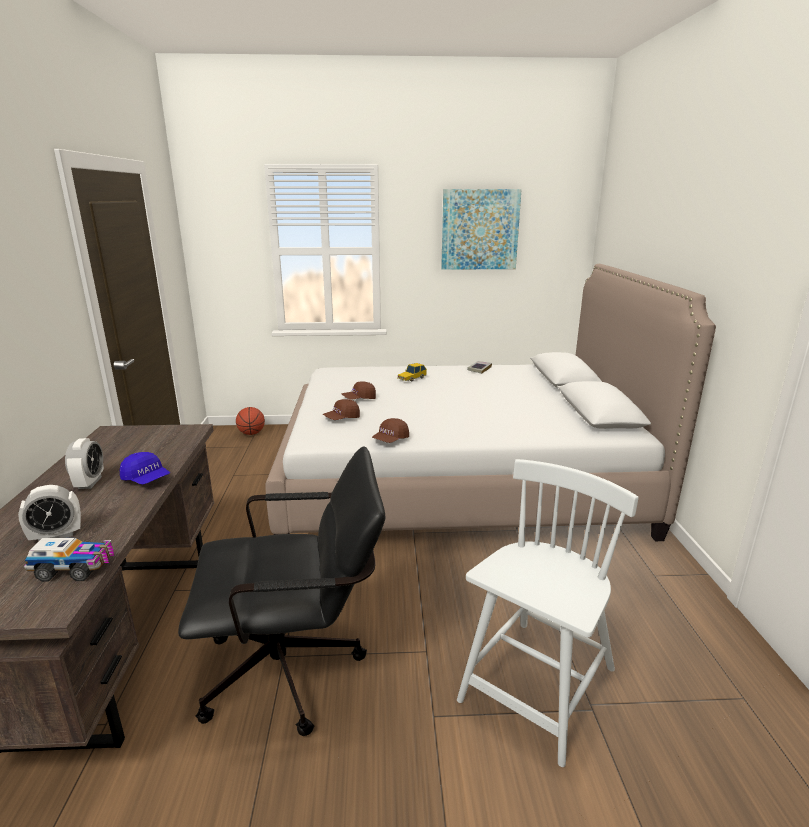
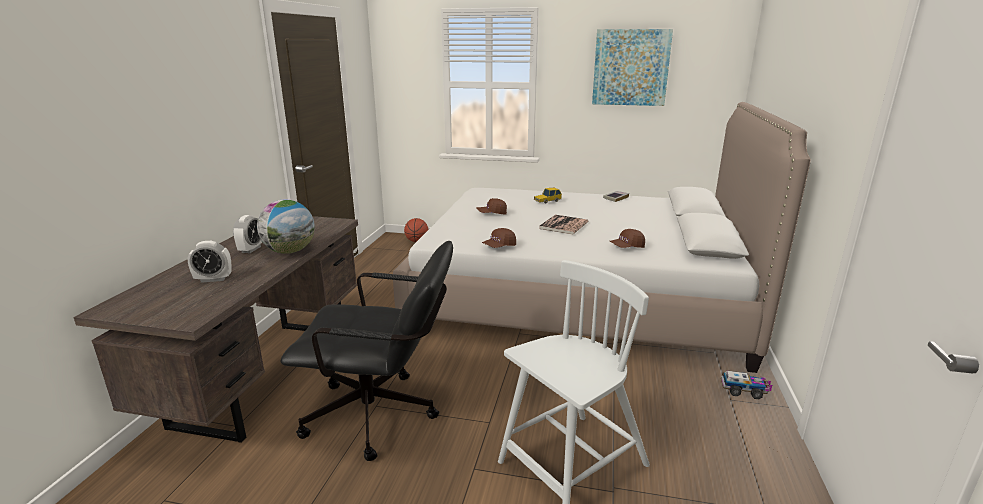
camera: 15 degrees right, 0 degrees up
(75, 569) = (215, 300): toy truck -> toy truck (744, 391)
(146, 479) = (290, 251): blue cap -> globe
(342, 418) = (468, 227): brown cap -> brown cap (627, 247)
(446, 406) = (563, 225): none -> book

